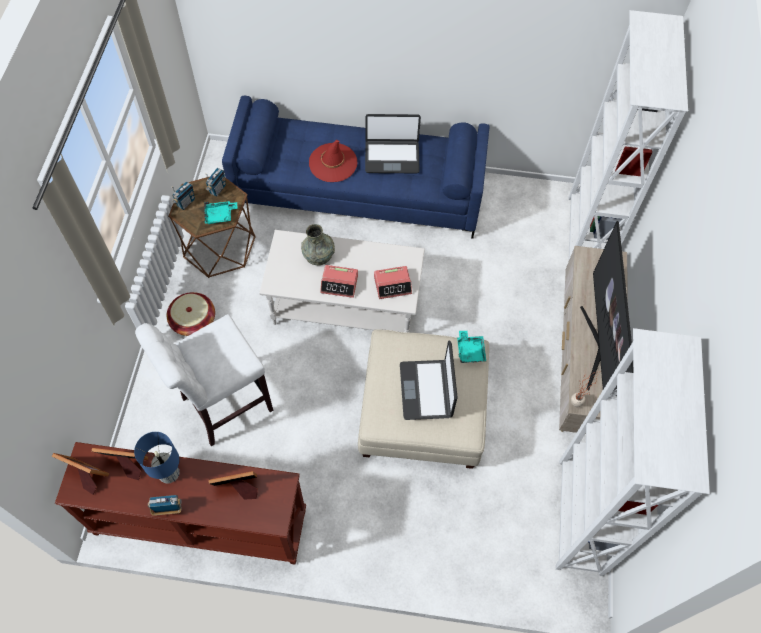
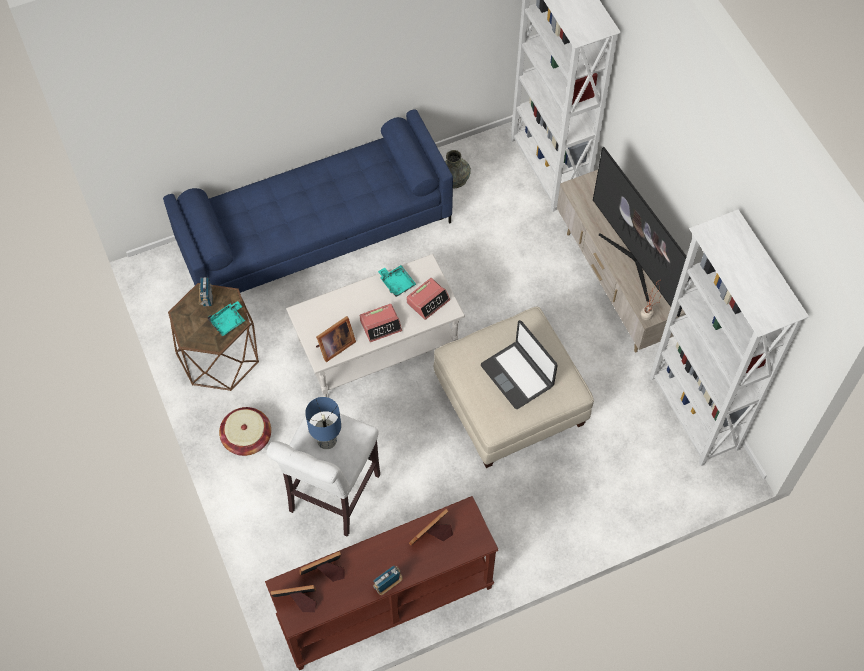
camera: 30 degrees left, 0 degrees up
(169, 473) = (365, 557): blue table lamp -> blue table lamp (327, 440)
(186, 203) = (186, 327): radio -> none
(289, 280) = (334, 346): none -> picture frame
(318, 254) = (343, 309): grey vase -> grey vase (455, 178)
(333, 163) = (291, 218): red hat -> none
(392, 157) = (342, 184): laptop -> none
(470, 350) = (530, 322): turquoise tray -> turquoise tray (397, 283)

